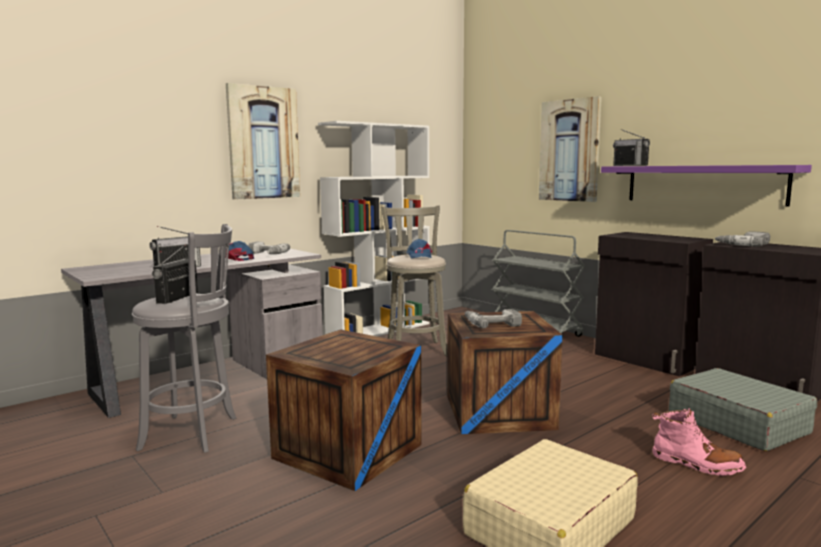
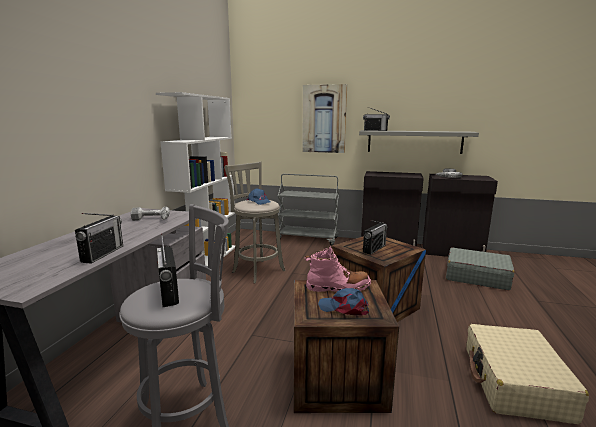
camera: 35 degrees left, 5 degrees up
(238, 259) = (138, 229): blue cap -> blue cap (344, 308)
(263, 143) = (117, 111): picture -> none
(491, 323) = (374, 249): power drill -> radio
(696, 464) = (499, 308): pink boot -> pink boot (338, 287)
(703, 184) = (414, 141): purple shelf -> grey shelf

